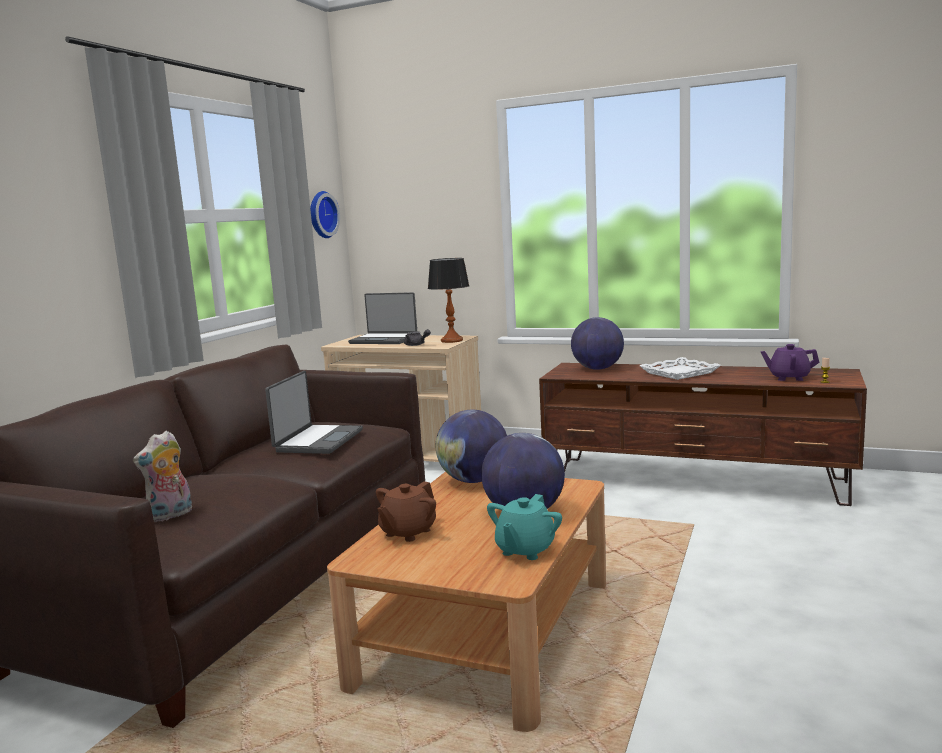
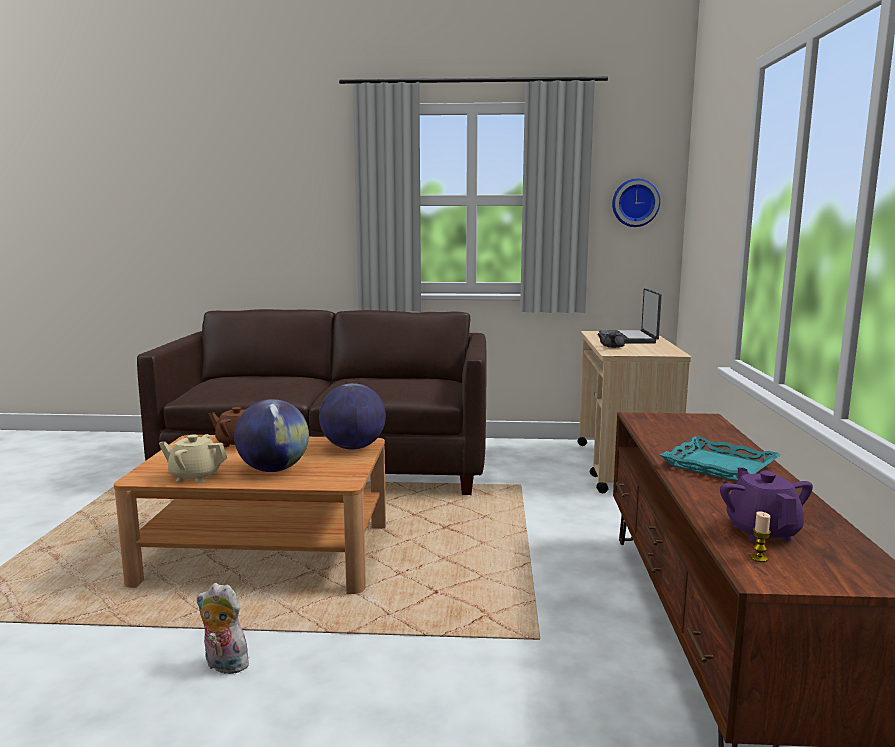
camera: 70 degrees right, 0 degrees up
(171, 515) = (228, 383): plush toy -> plush toy (223, 665)
(317, 441) = (381, 385): laptop -> none
(451, 340) = (647, 352): table lamp -> none
(525, 550) = (195, 476): turquoise teapot -> beige teapot
(597, 369) = (697, 429): globe -> none
(679, 373) = (718, 466): white tray -> turquoise tray

